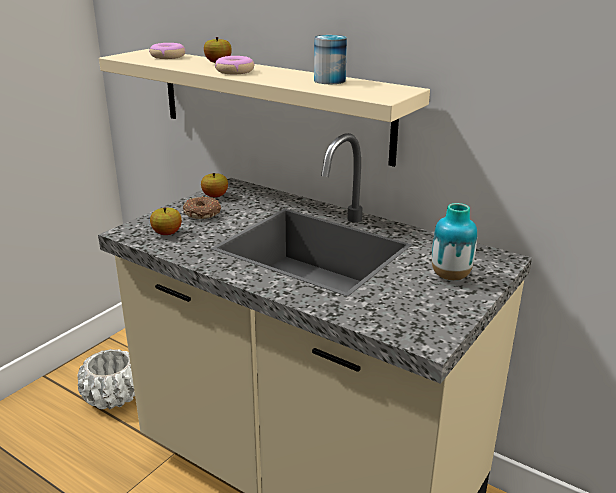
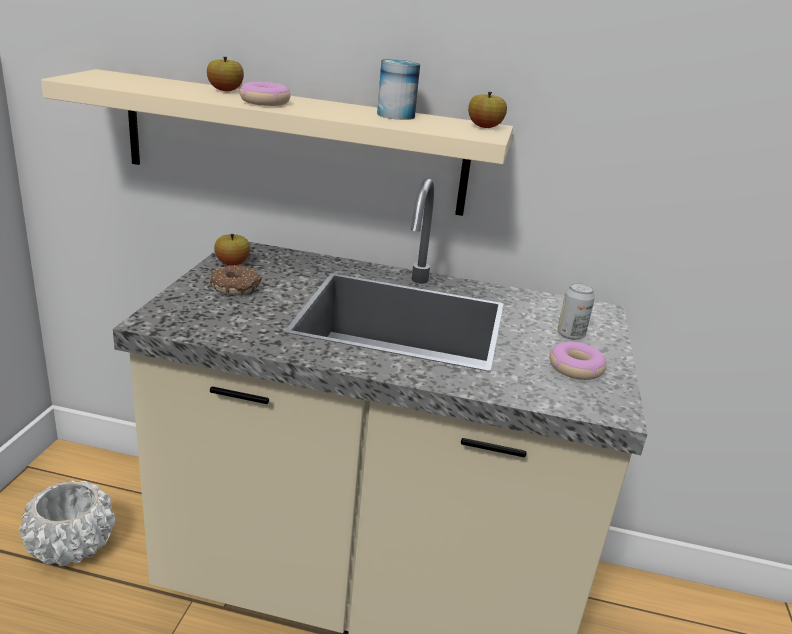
camera: 25 degrees left, 0 degrees up
(167, 233) = (210, 318): apple -> apple (484, 127)
(168, 56) = (143, 80): donut -> donut (575, 368)
(450, 276) = (570, 334): vase -> can

